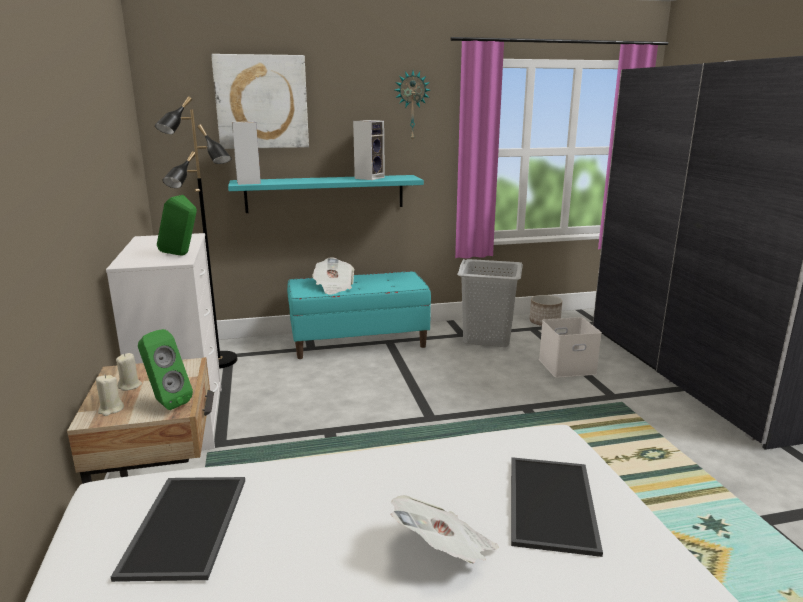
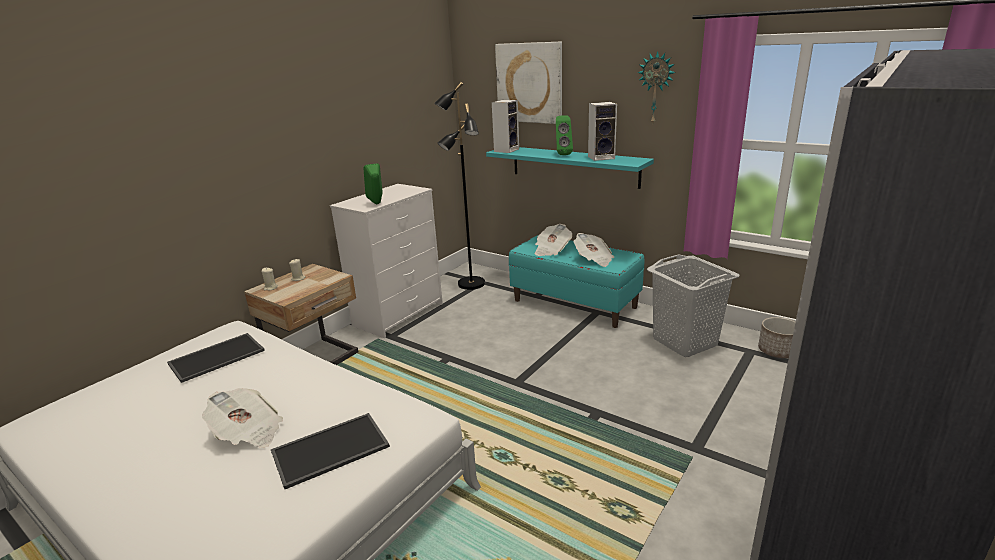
camera: 50 degrees right, 5 degrees up
(166, 403) = (289, 294): green speaker -> green speaker (562, 154)
(387, 284) = (593, 260): none -> newspaper
(567, 366) = (710, 400): white storage box -> none

